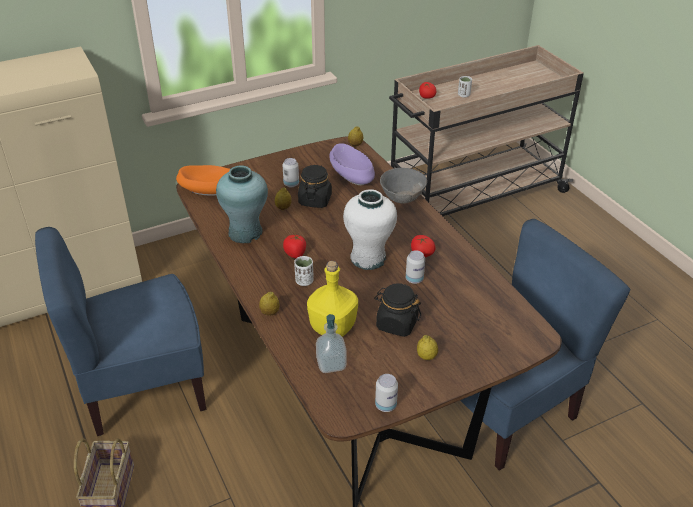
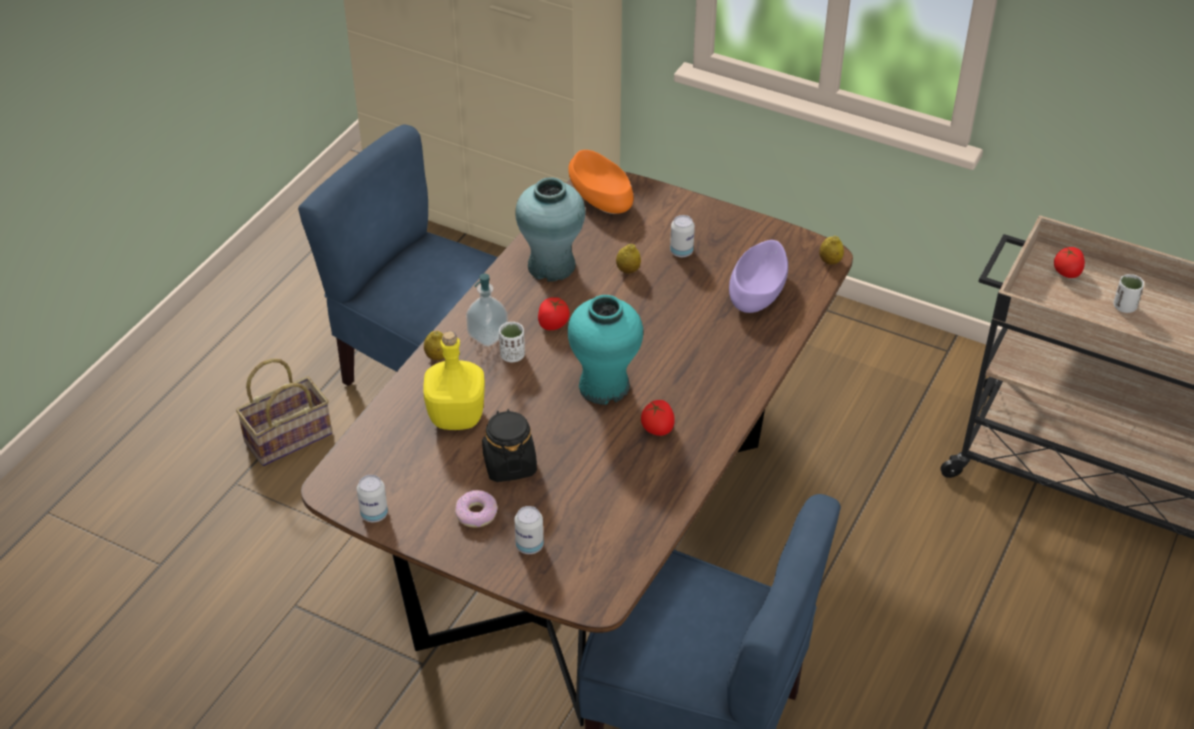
camera: 55 degrees right, 5 degrees up
(315, 200) = (670, 287): black jar -> none
(331, 364) = (400, 443): soap dispenser -> soap dispenser (488, 335)
(368, 258) = (604, 386): white vase -> turquoise vase
(402, 199) = (754, 360): grey bowl -> none
(414, 279) = (603, 443): can -> can (529, 546)
(426, 356) = (477, 514): lemon -> donut

